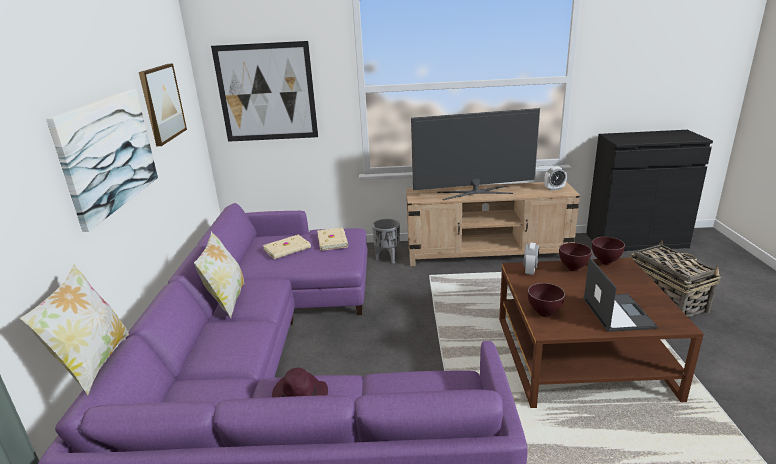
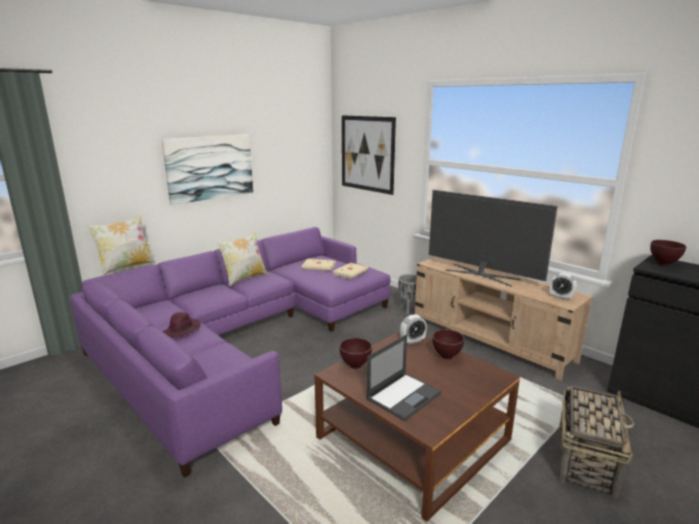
camera: 45 degrees right, 5 degrees down
(162, 103) = (281, 148): picture -> none
(605, 263) = (485, 367): brown bowl -> brown bowl (663, 264)

